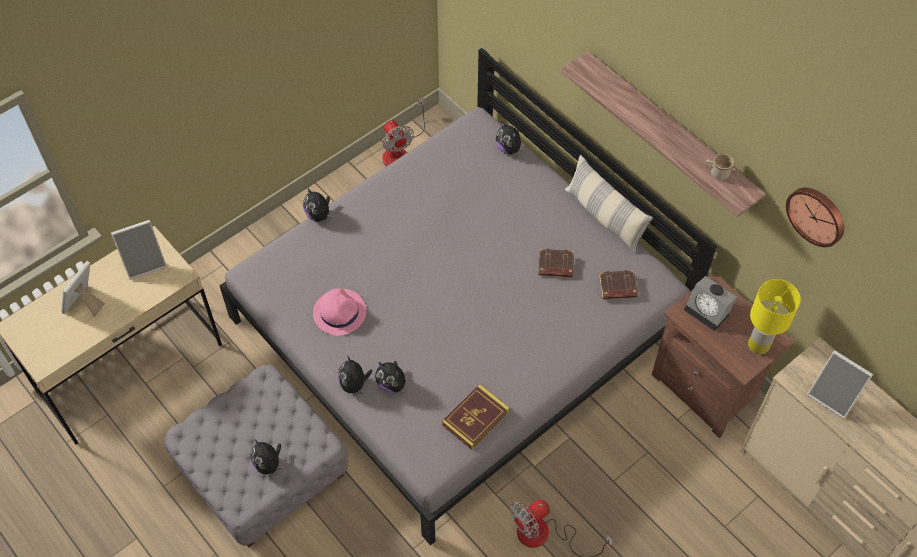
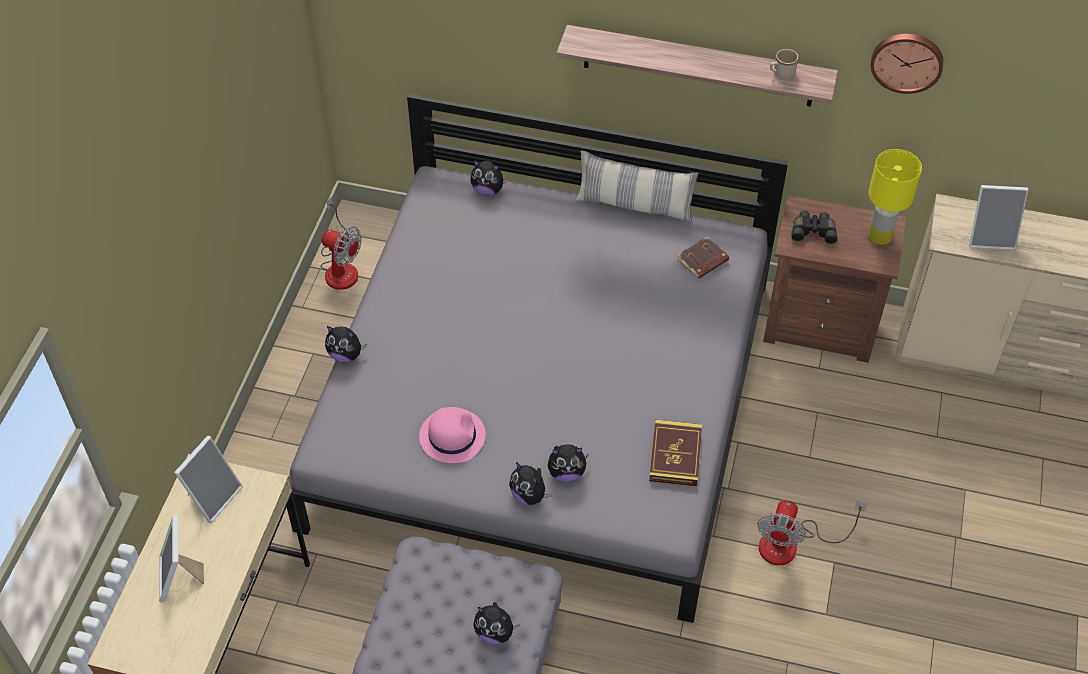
camera: 35 degrees left, 5 degrees down
(555, 265) = (628, 273): brown book -> none
(708, 311) = (813, 231): alarm clock -> black binoculars

